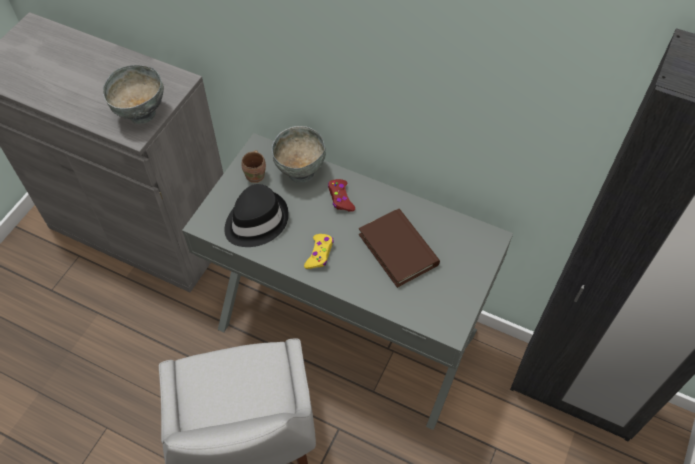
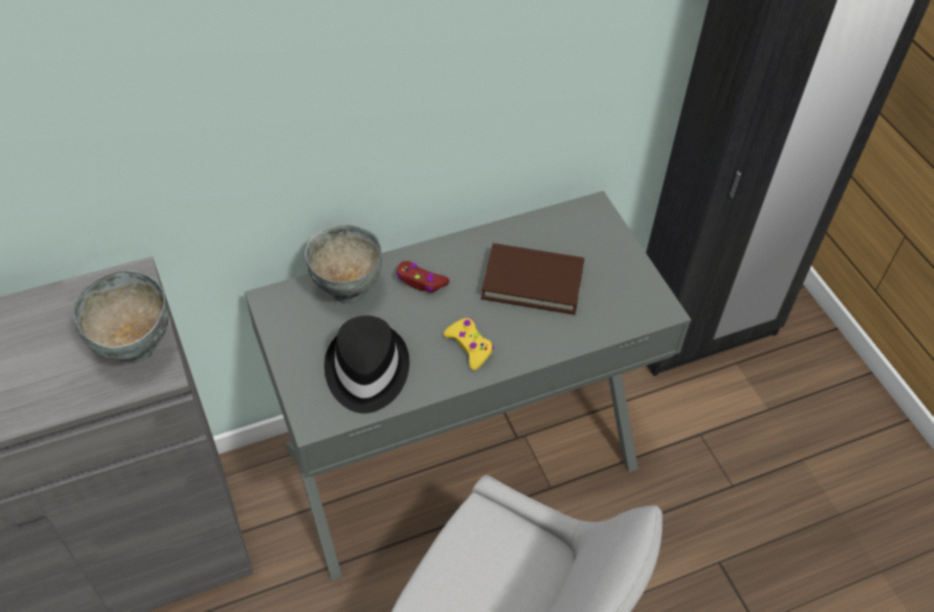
camera: 50 degrees left, 5 degrees down
(256, 175) = (306, 328): brown mug -> none

